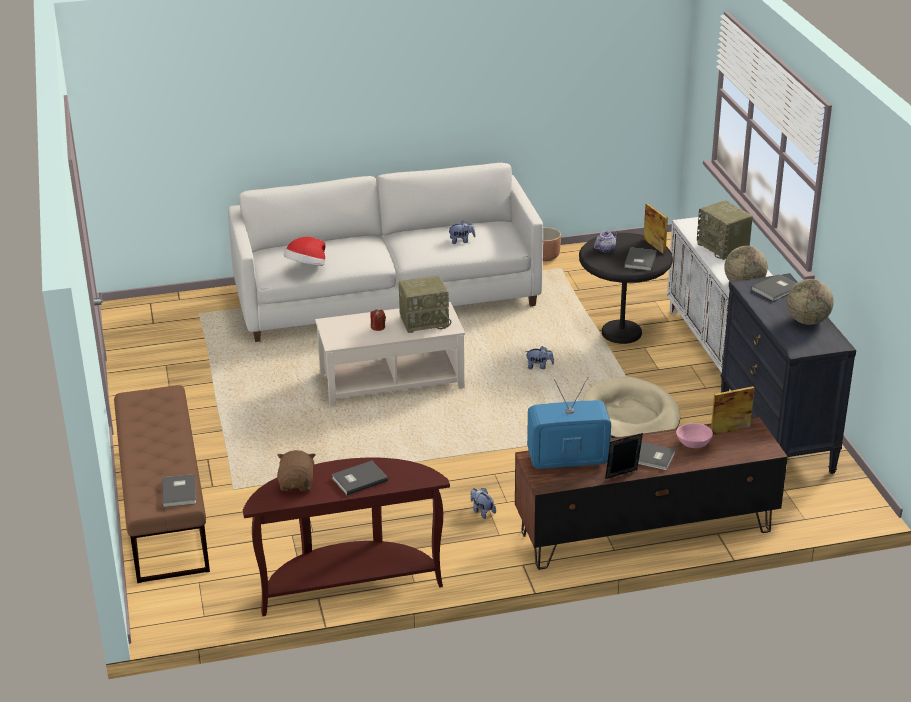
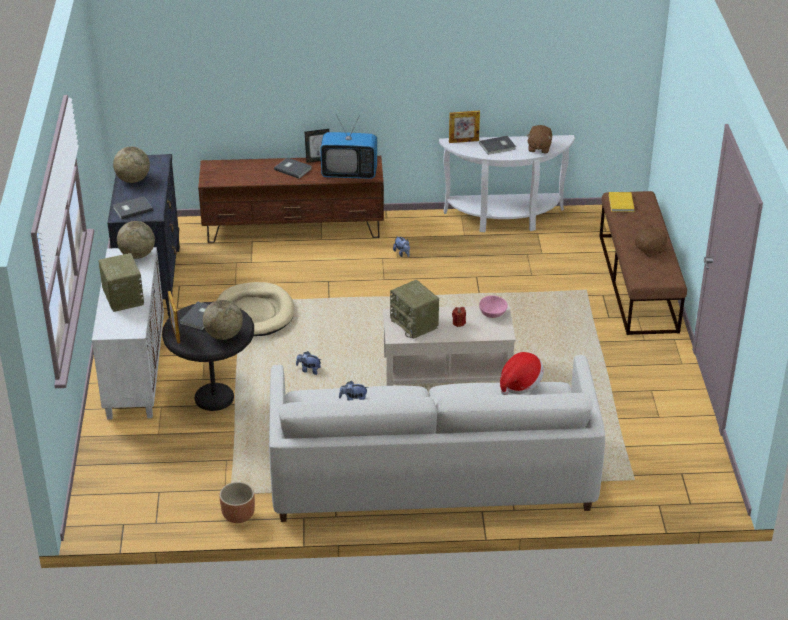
camera: 170 degrees left, 5 degrees up
(150, 430) = (650, 250): none -> brown plush toy
(180, 491) = (620, 203): grey book -> yellow book
(349, 584) = (504, 219): brown console table -> white console table
(425, 321) = (415, 324): radio -> radio turned 120 degrees counterclockwise
(605, 249) = (224, 335): teapot -> globe
(694, 444) = (257, 174): pink bowl -> pink bowl (492, 313)
(730, 430) = (225, 180): picture frame -> picture frame (463, 141)

